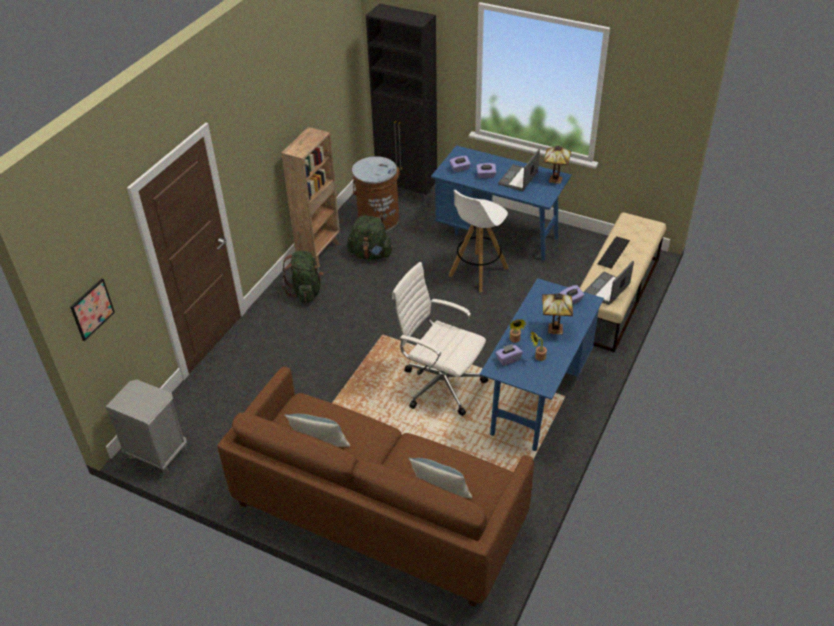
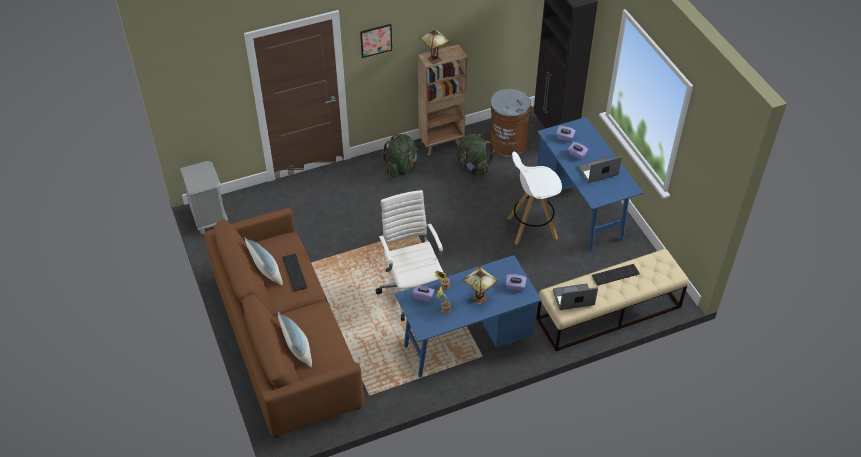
camera: 40 degrees right, 5 degrees up
(92, 309) = (190, 101): picture -> picture (376, 40)
(346, 426) = (293, 272): none -> keyboard
(554, 180) = (624, 189): table lamp -> table lamp (433, 59)

